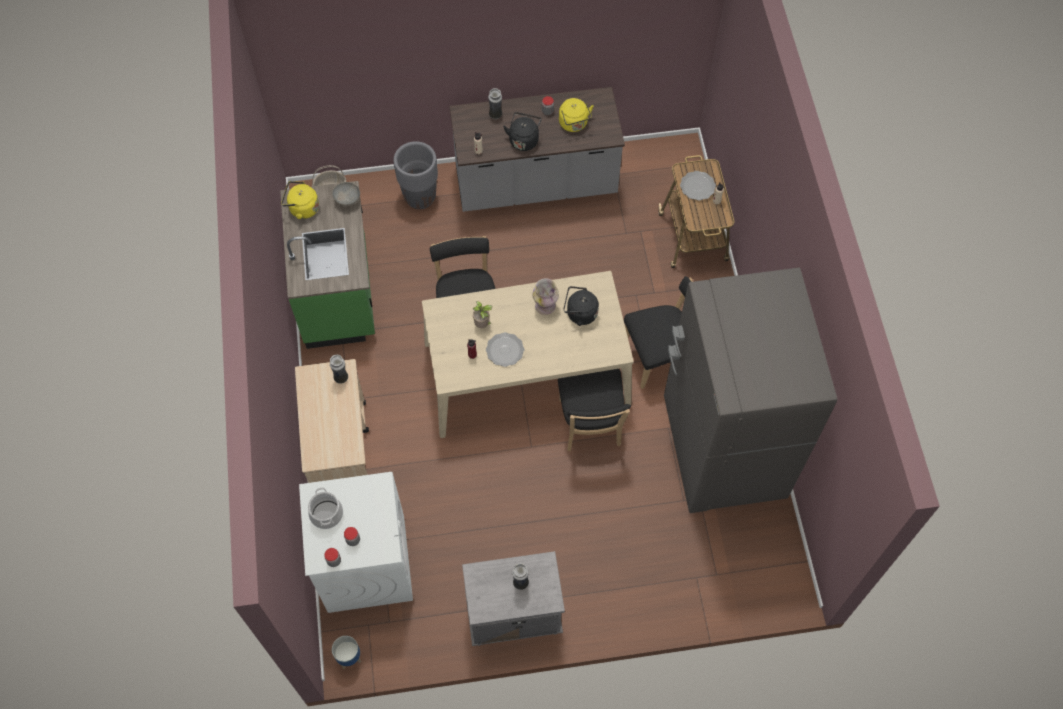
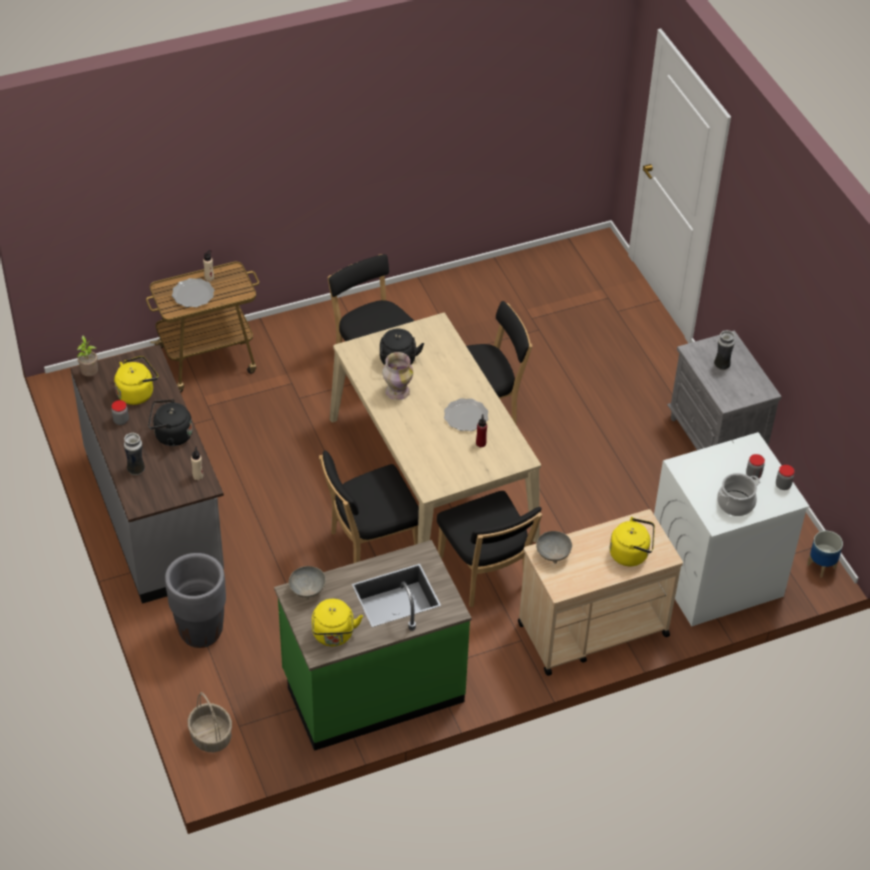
camera: 105 degrees left, 15 degrees down
(323, 435) = (631, 554): none -> yellow kettle
(341, 378) = (553, 554): vase -> grey bowl
(417, 389) = (485, 575): none -> black chair
(482, 325) = (439, 441): potted plant -> potted plant (90, 374)
(722, 449) = (470, 307): grey fridge -> none

